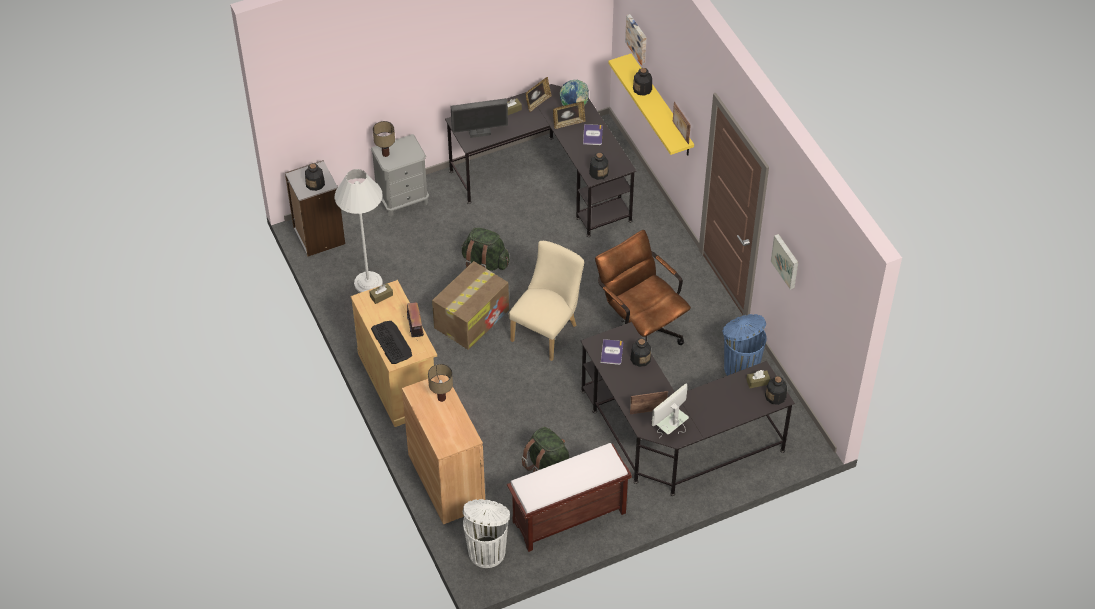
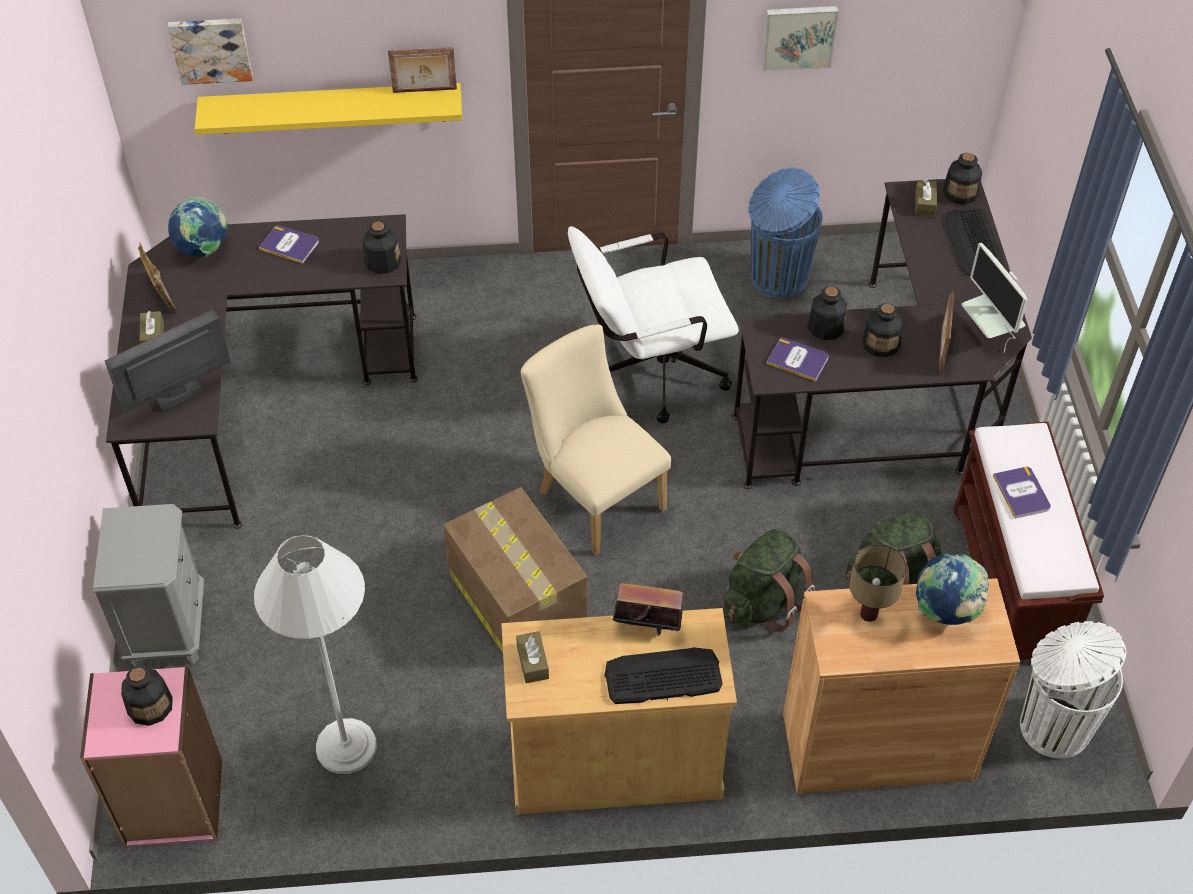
camera: 70 degrees left, 0 degrees up
(318, 236) = (173, 804): grey bookcase -> pink bookcase
(386, 154) = (128, 567): table lamp -> none
(455, 426) = (945, 610): none -> globe
(480, 133) = (180, 398): monitor -> monitor turned 135 degrees counterclockwise
(484, 264) = (398, 543): green backpack -> green backpack (763, 602)
(568, 123) = (240, 268): picture frame -> none
(573, 468) = (1021, 493): none -> book
(640, 329) = (649, 373): brown office chair -> white office chair
(642, 89) = (294, 106): bottle -> bottle (881, 343)
(737, 410) = (974, 243): none -> keyboard

